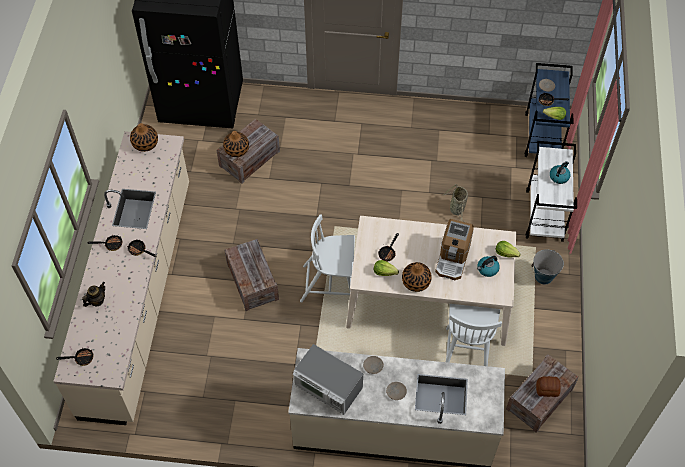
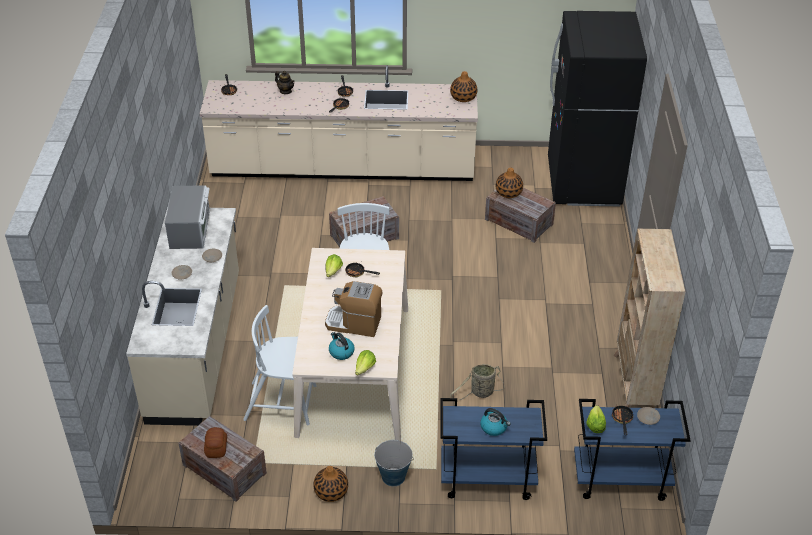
camera: 85 degrees right, 15 degrees down
(328, 387) = (191, 229): microwave -> microwave turned 150 degrees clockwise
(415, 282) = (321, 295): vase -> vase (331, 491)
(450, 112) = (634, 384): none -> beige bookcase
(544, 216) = (487, 480): white cart -> blue cart

